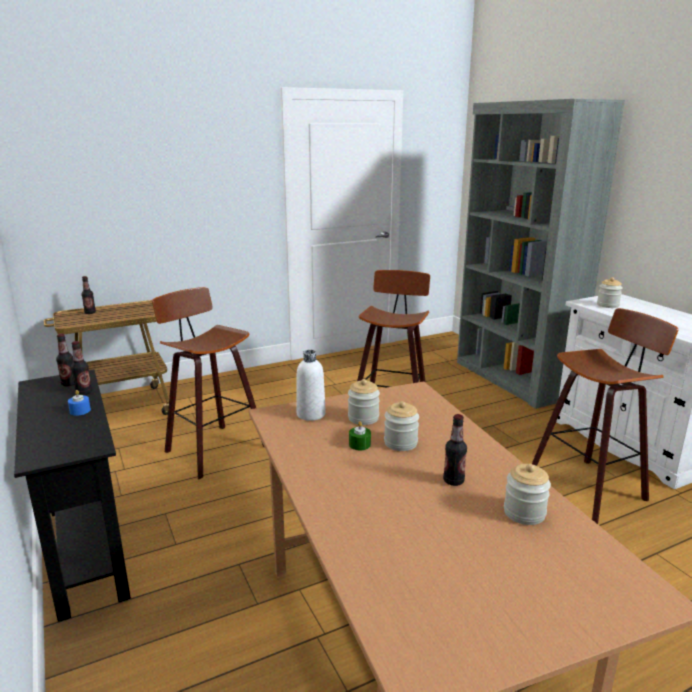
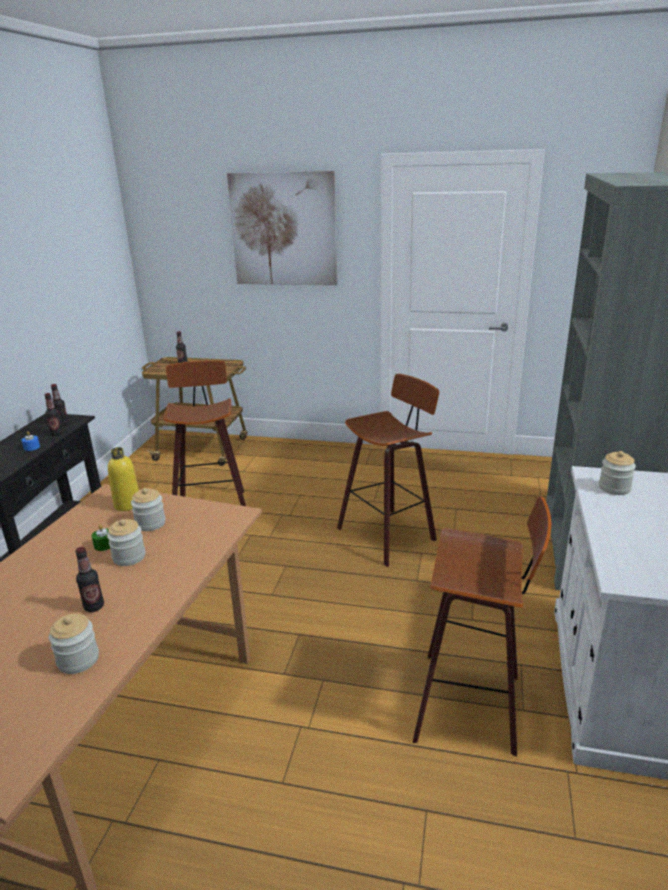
camera: 40 degrees right, 5 degrees up
(190, 159) = (283, 230): none -> picture
(311, 414) = (127, 505): white bottle -> yellow bottle

